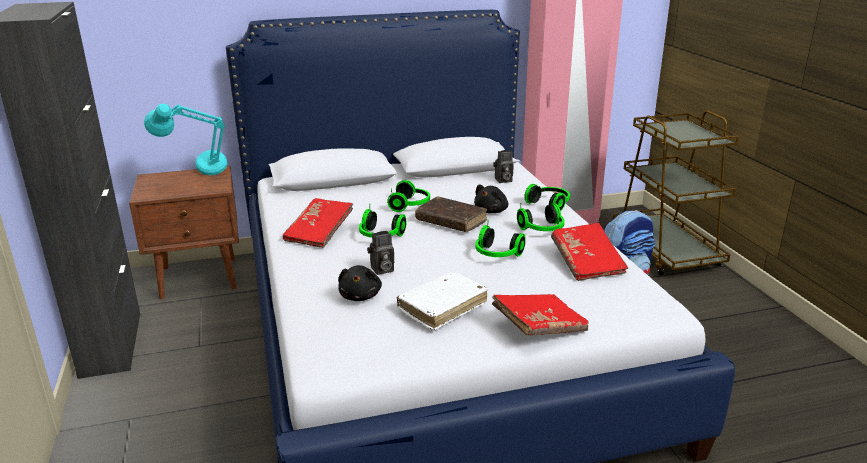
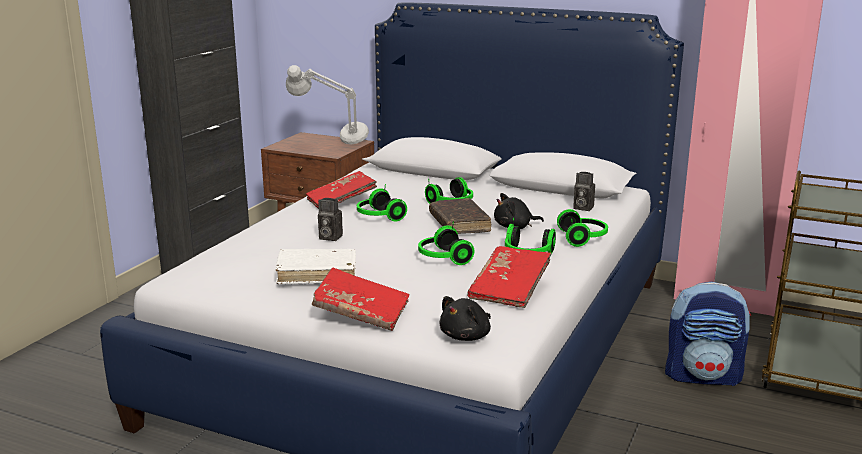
camera: 40 degrees right, 5 degrees down
(199, 181) = (331, 146): turquoise table lamp -> grey table lamp
(360, 296) = (281, 248): black plush toy -> black plush toy (467, 336)

